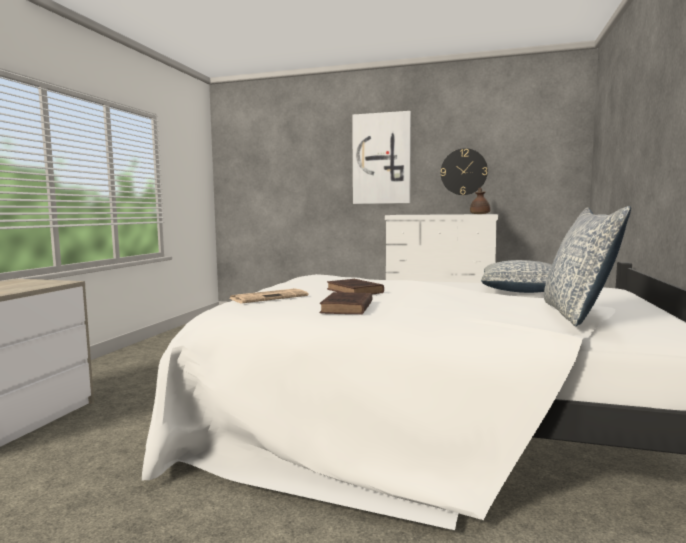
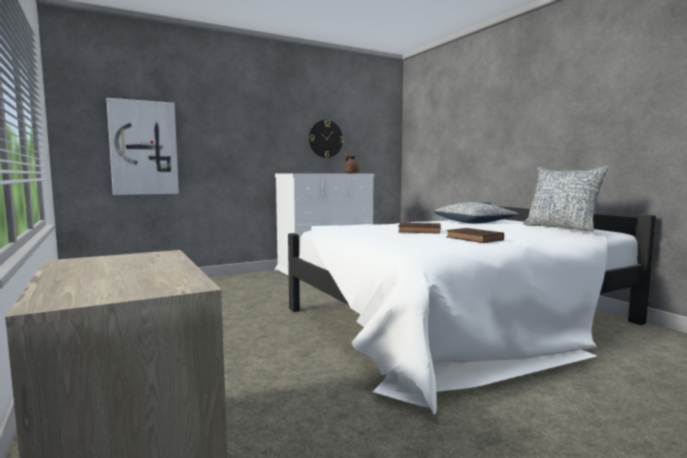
camera: 45 degrees left, 0 degrees up
(269, 297) = (395, 241): newspaper -> none
(381, 159) = (259, 121): picture -> picture (144, 148)

